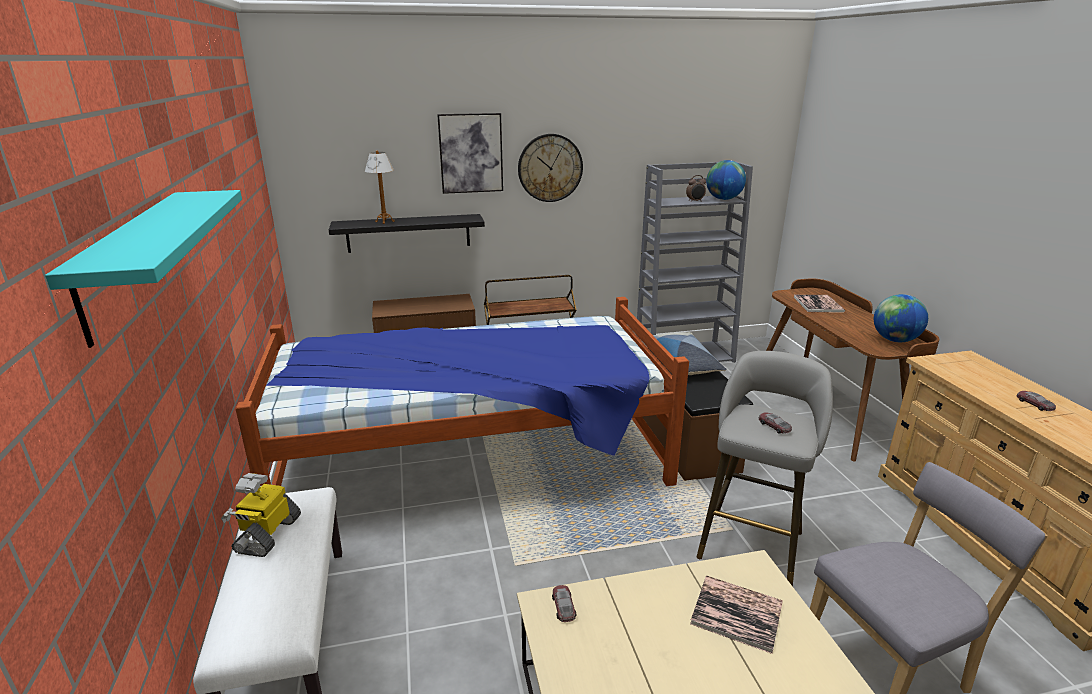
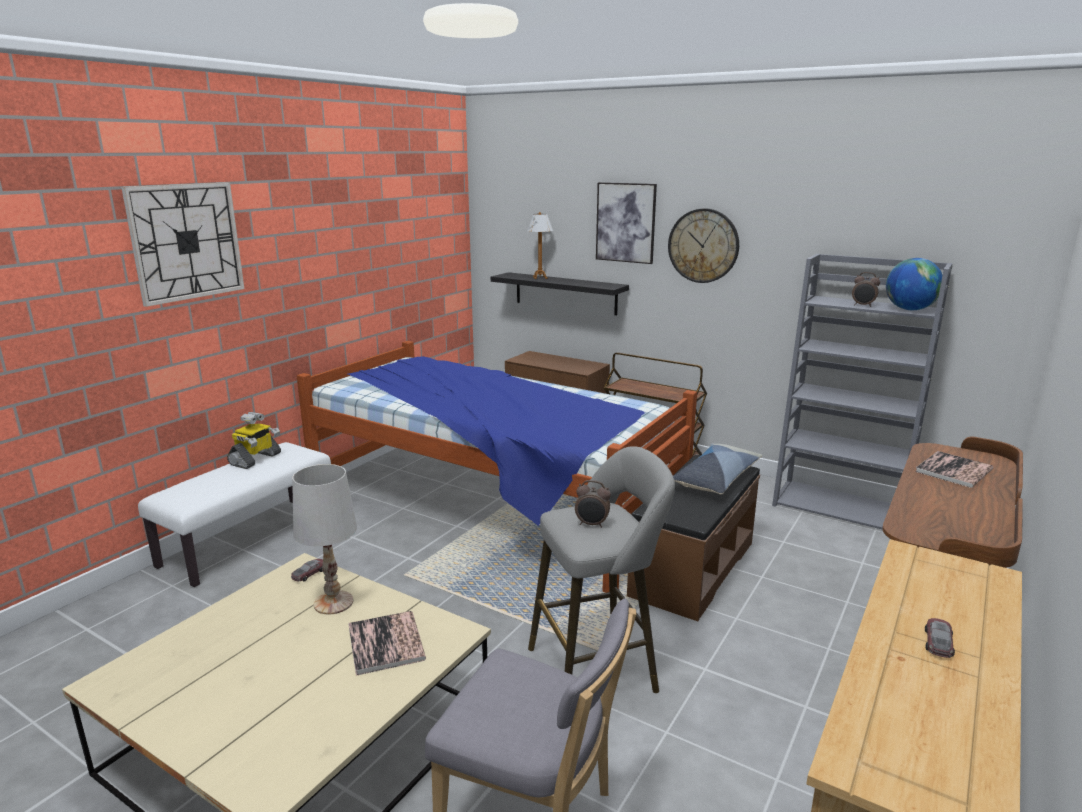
camera: 45 degrees right, 5 degrees down
(134, 259) = (186, 242): turquoise shelf -> wall clock
(267, 534) = (255, 459): toy robot -> toy robot turned 150 degrees clockwise
(637, 614) = (334, 603): none -> white table lamp
(774, 426) = (592, 524): toy car -> alarm clock
(894, 340) = (964, 533): globe -> none

